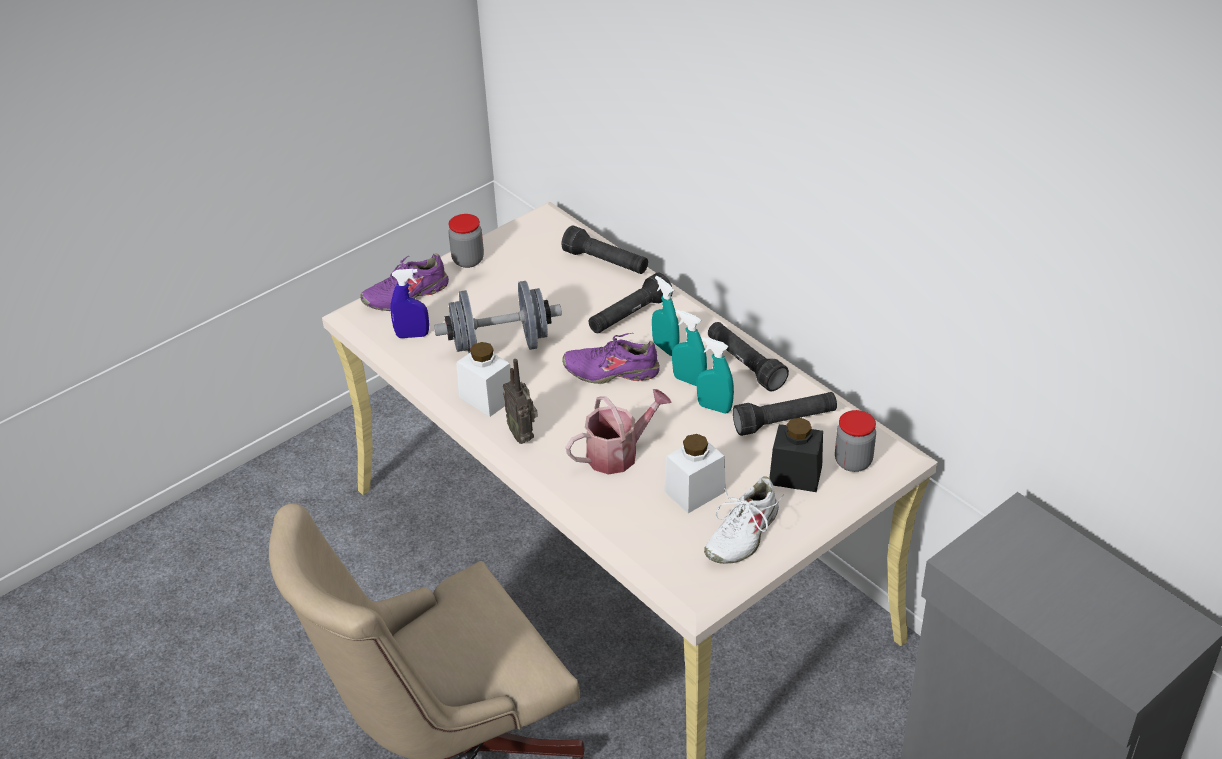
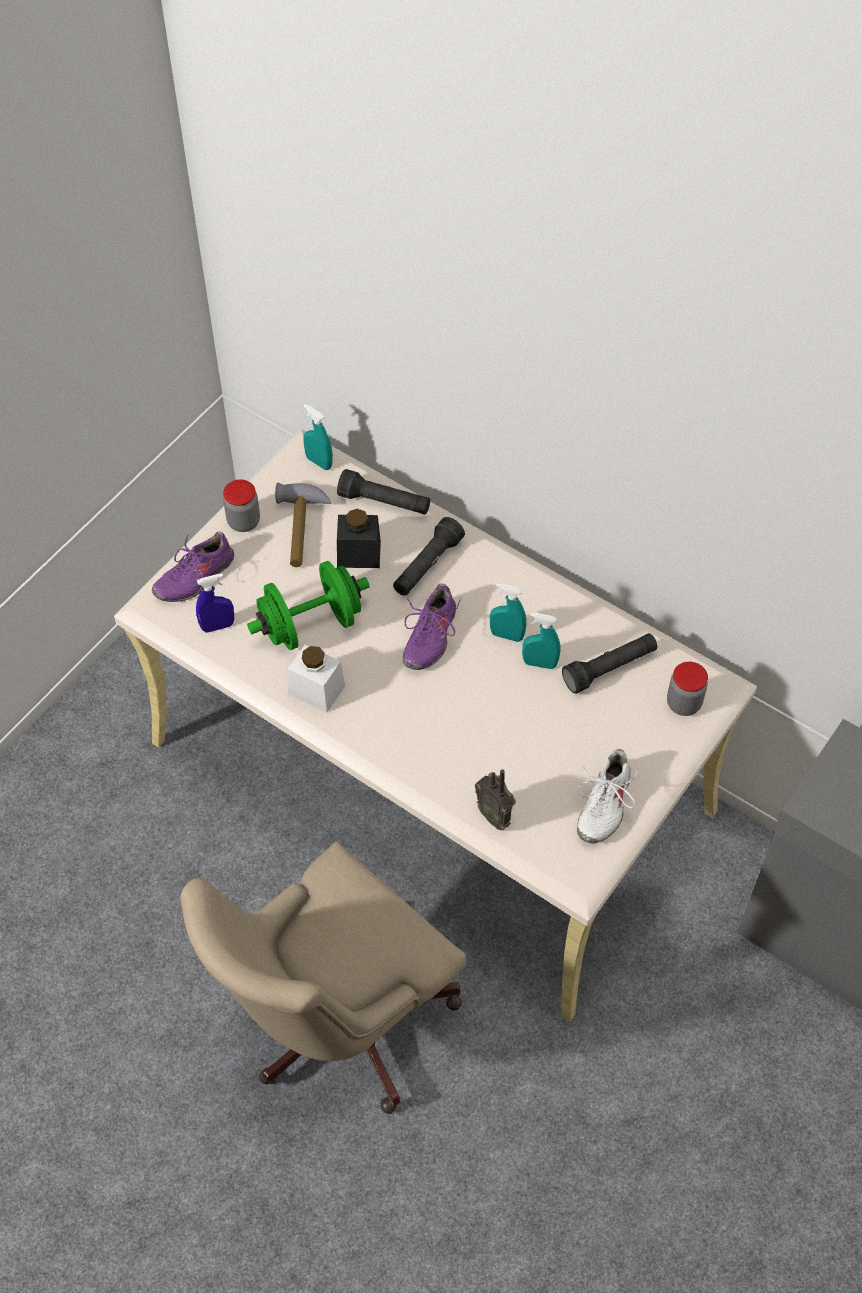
camera: 15 degrees left, 15 degrees up
(500, 346) = (310, 624): grey dumbbell -> green dumbbell
(520, 273) = (302, 529): none -> hammer
(523, 435) = (366, 728): radio -> radio (495, 815)
(611, 371) = (429, 636): purple shoe -> purple shoe turned 60 degrees counterclockwise
(618, 453) = (464, 733): watering can -> none
(665, 348) = (473, 600): turquoise spray bottle -> turquoise spray bottle (319, 462)
(695, 491) = (547, 764): white jar -> none
(744, 364) = (554, 607): black flashlight -> none
(795, 475) = (635, 728): black jar -> black jar (358, 554)

